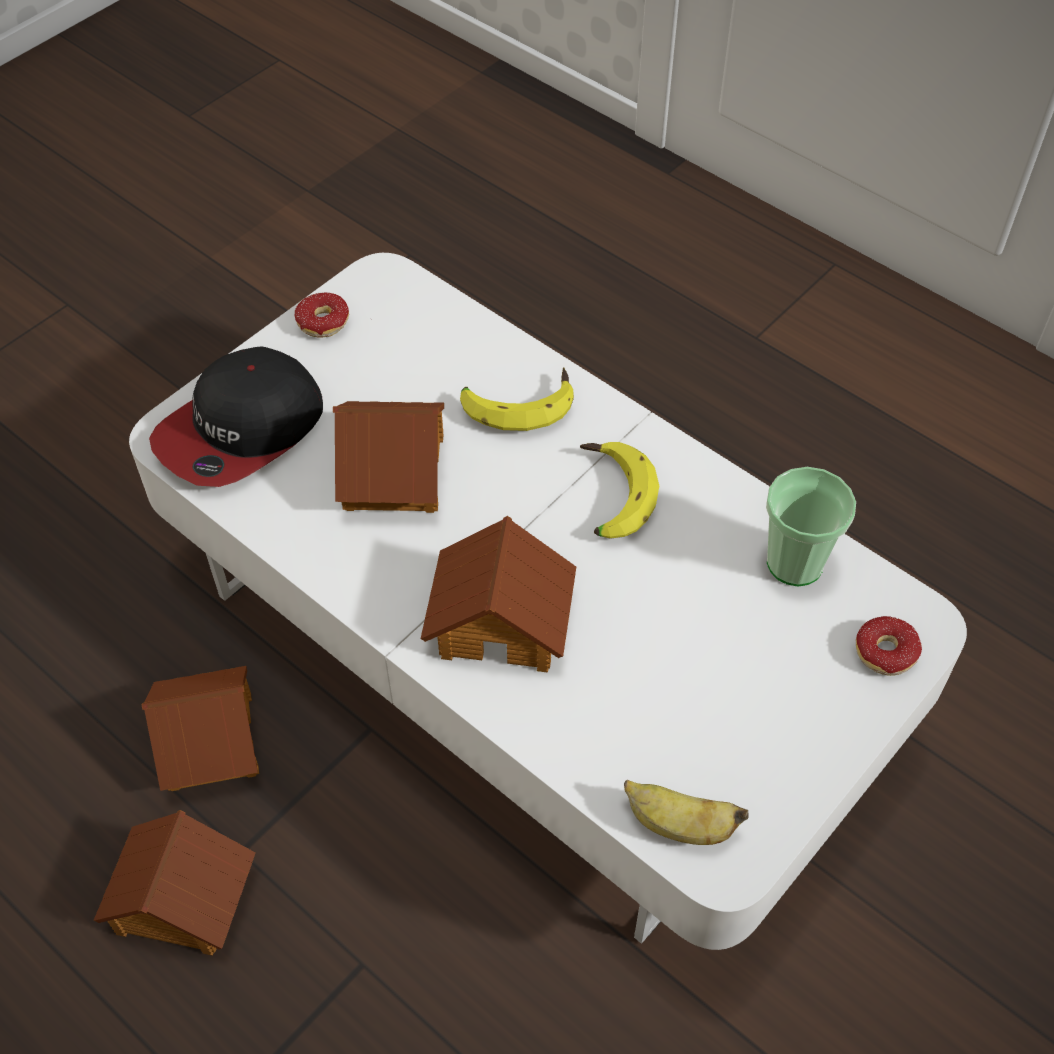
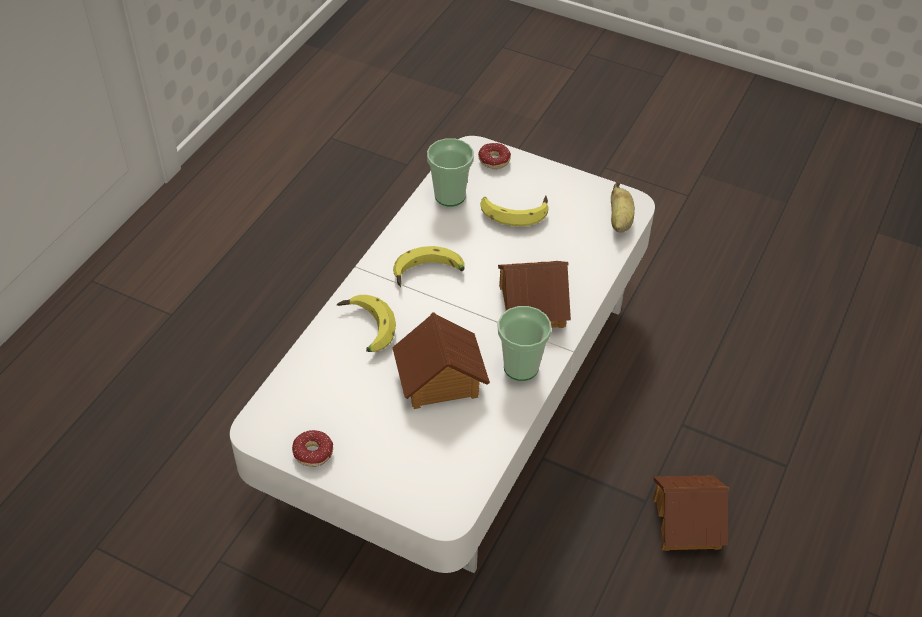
camera: 105 degrees left, 5 degrees down
(208, 741) = (583, 543): toy house -> none
(241, 430) = (429, 472): cap -> none
(378, 575) = (521, 367): none -> cup
(737, 652) = (514, 211): none -> banana

